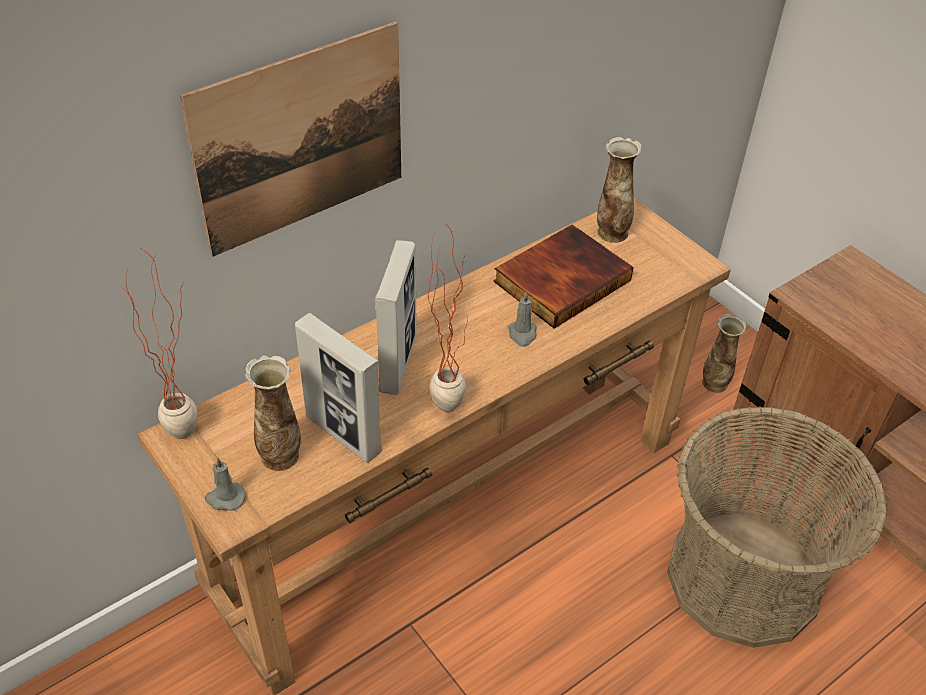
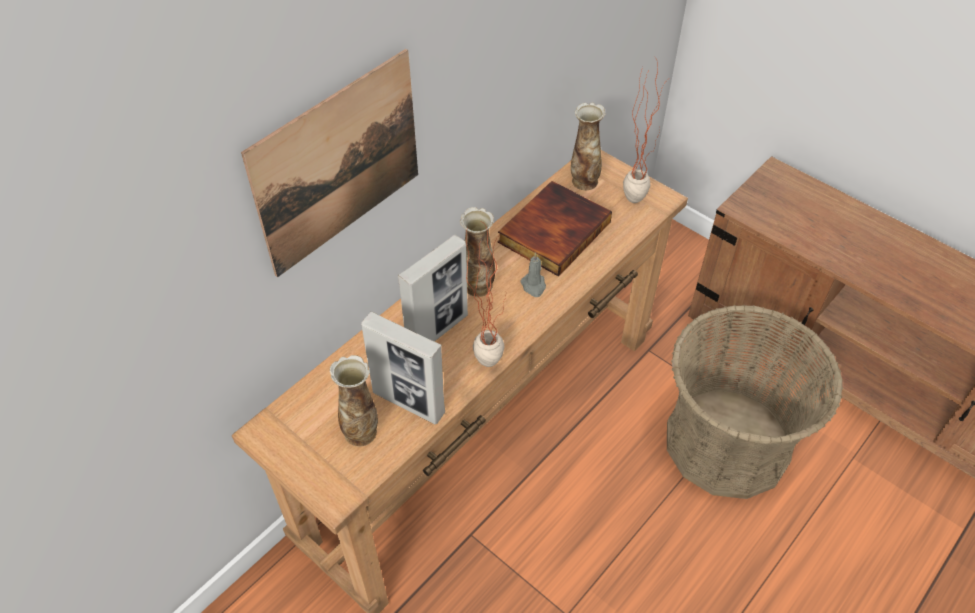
camera: 10 degrees left, 5 degrees up
(189, 424) = (275, 418): potted plant -> potted plant (635, 193)
(225, 498) = (324, 479): grey candle -> none
(398, 363) = (437, 331): picture frame -> picture frame turned 45 degrees clockwise
(714, 384) = (669, 282): vase -> vase (478, 286)

